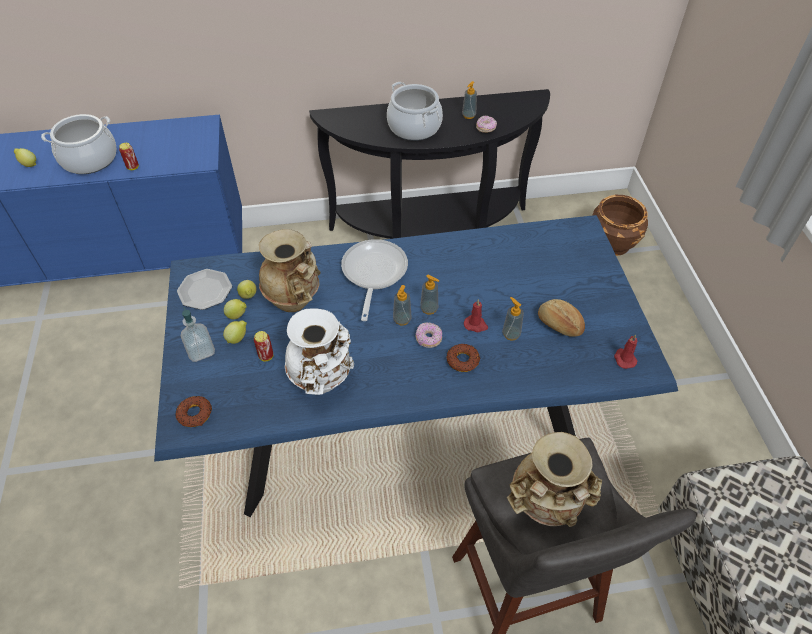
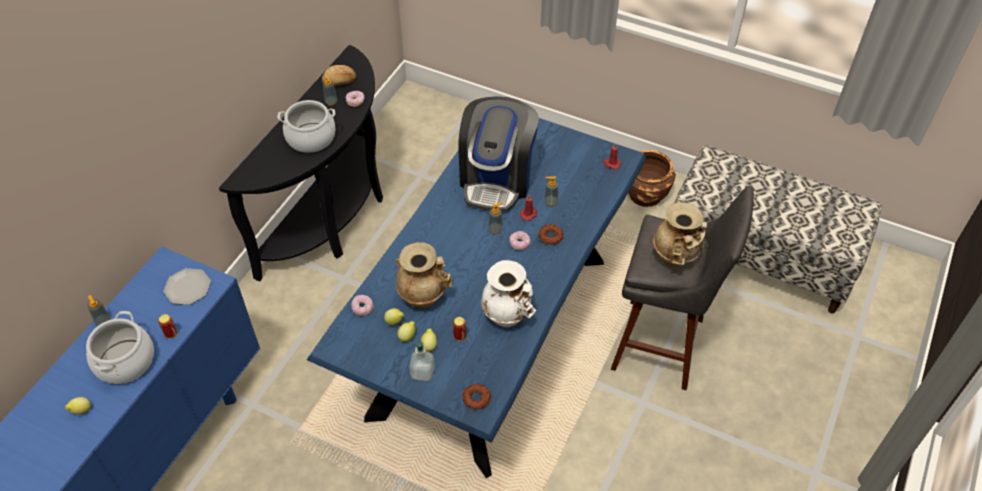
camera: 55 degrees left, 0 degrees up
(204, 290) = (364, 346): plate -> plate (187, 288)
(248, 265) = (362, 308): none -> donut
(373, 274) = (438, 242): frying pan -> none
(402, 319) = (492, 248): soap dispenser -> soap dispenser (103, 322)
(498, 273) = (497, 178): none -> coffee machine
(559, 325) = (563, 176): bread -> bread (339, 82)
(612, 243) = (447, 123): brown planter -> brown planter (645, 194)

